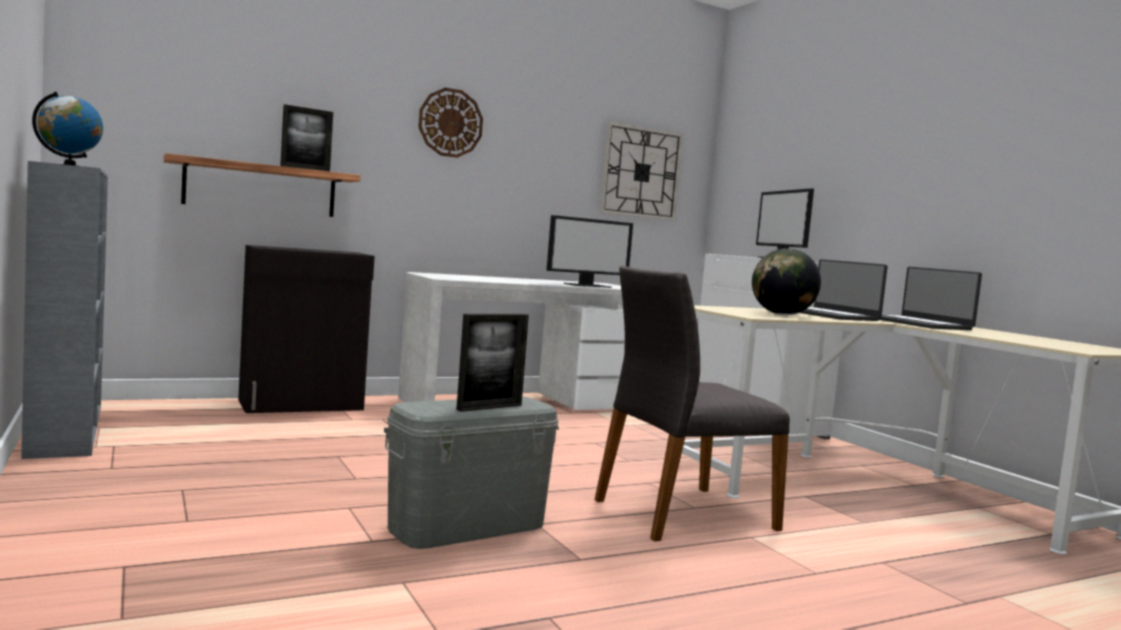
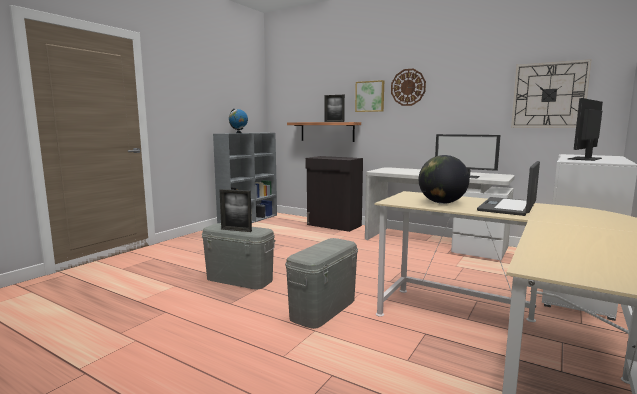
camera: 60 degrees right, 5 degrees up
(373, 126) = (370, 96): none -> picture
(681, 513) = (323, 309): grey chair -> grey storage box
(918, 323) = (570, 223): laptop -> none

